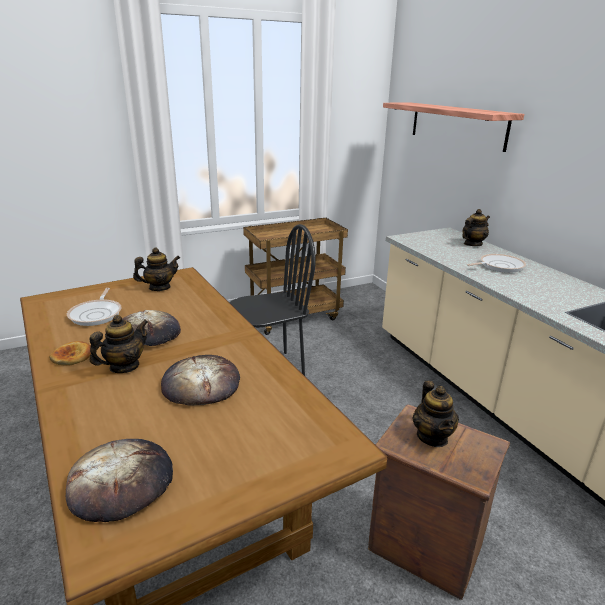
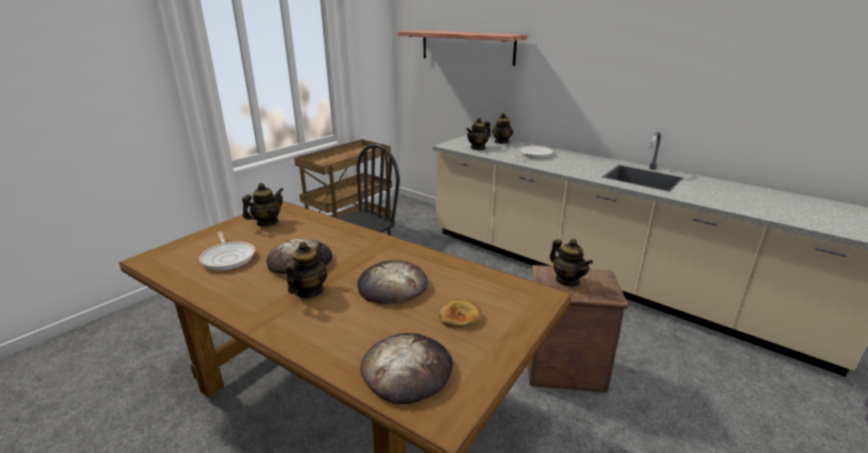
camera: 25 degrees left, 0 degrees up
(72, 356) = (247, 297): bread -> bread (460, 316)
(436, 246) = (478, 148): none -> teapot

